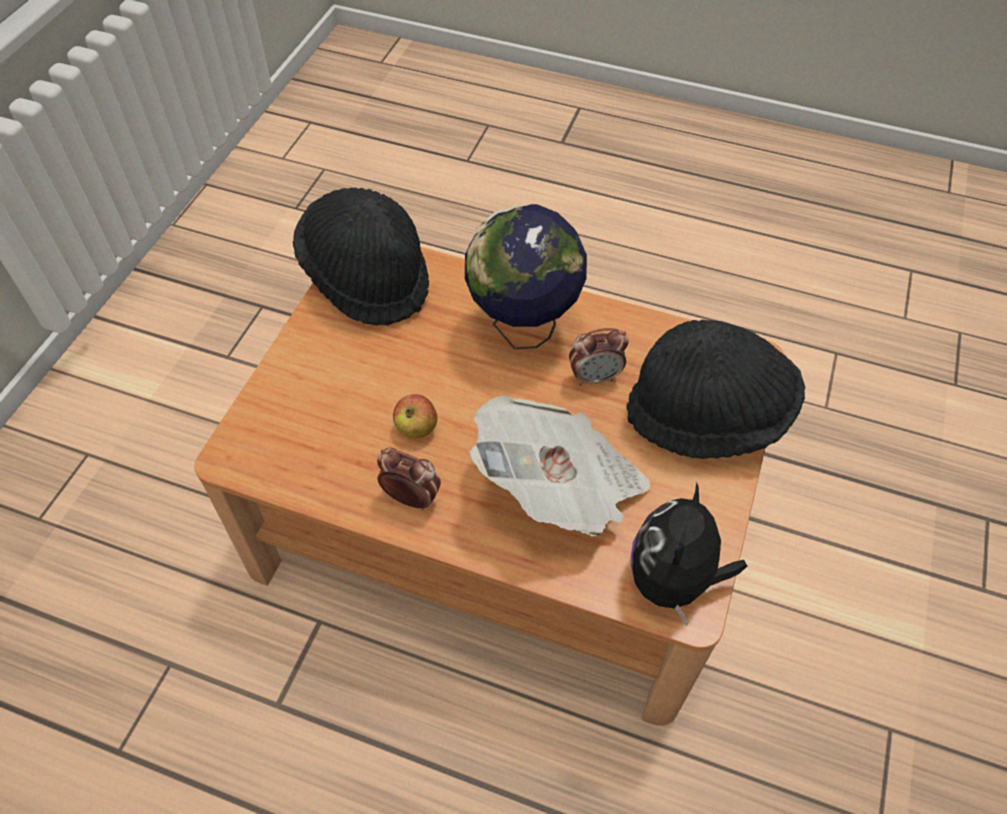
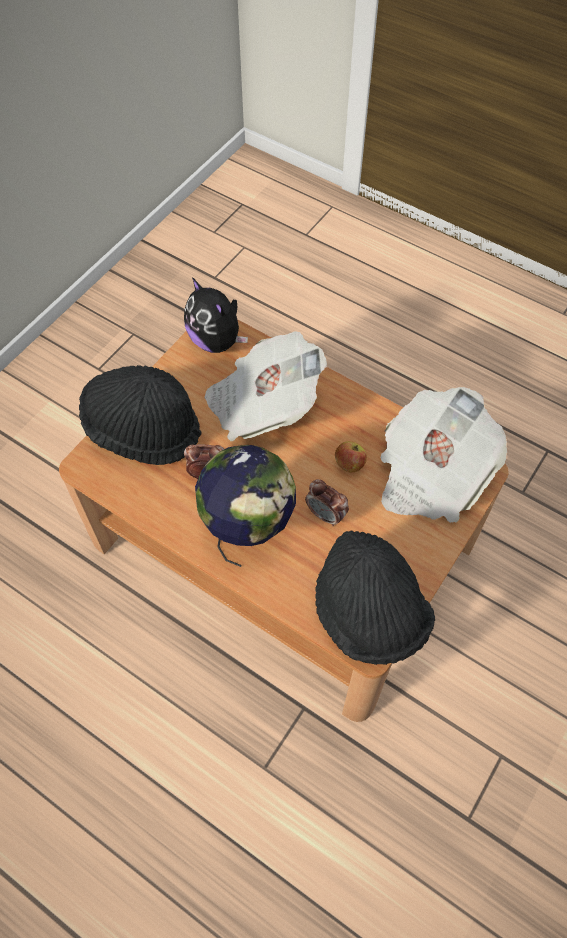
camera: 165 degrees left, 5 degrees up
(303, 438) = (431, 474): none -> newspaper
(411, 498) = (361, 417): alarm clock -> alarm clock (326, 515)
(673, 580) = (217, 341): plush toy -> plush toy turned 105 degrees clockwise

